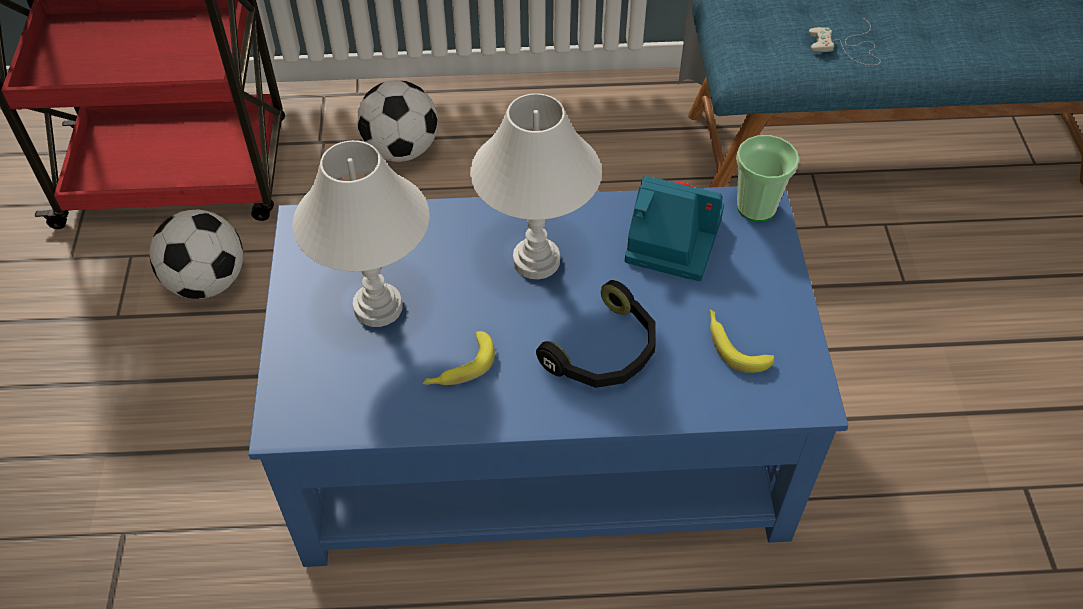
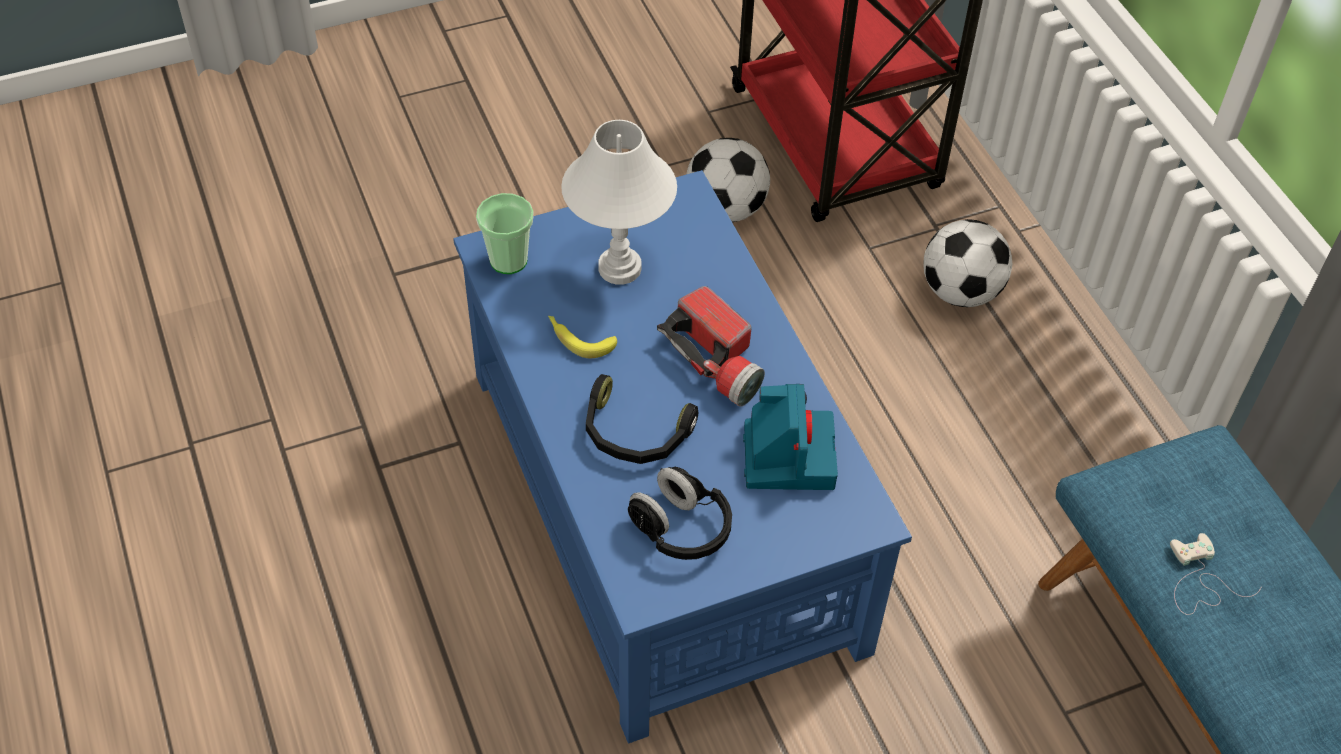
camera: 70 degrees right, 0 degrees up
(537, 261) = (717, 360): white table lamp -> flashlight
(733, 345) = (681, 528): banana -> black headphones
(756, 207) = (865, 517): cup -> cup (508, 260)

